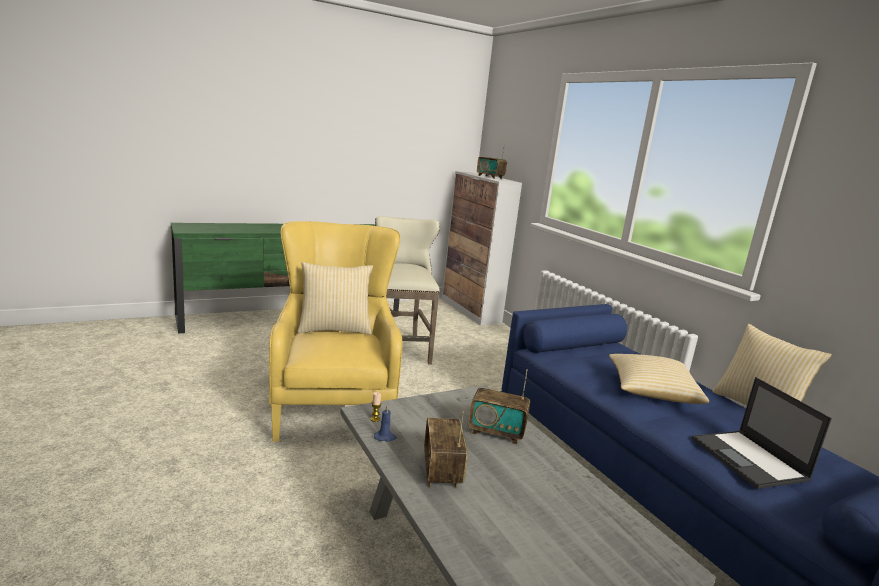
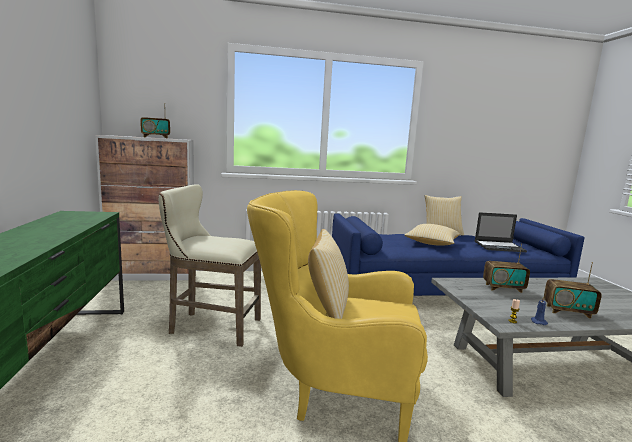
camera: 70 degrees left, 5 degrees down
(496, 432) = (503, 288): radio -> radio turned 60 degrees clockwise

